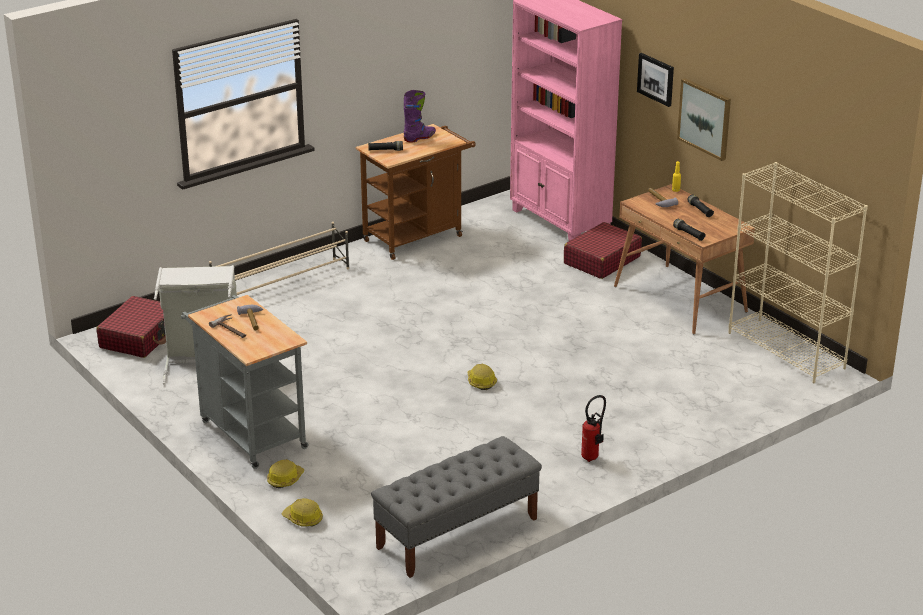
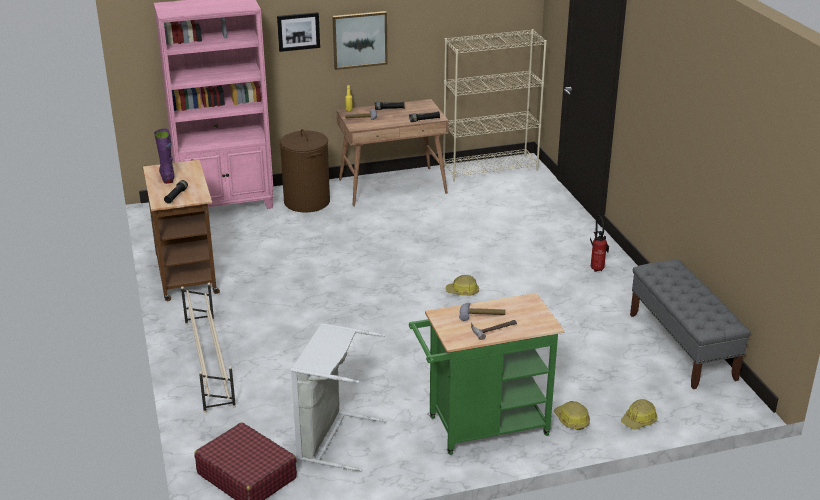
camera: 70 degrees left, 0 degrees up
(249, 432) = (481, 428): grey cart -> green cart
(601, 260) = (307, 202): red suitcase -> brown laundry basket

